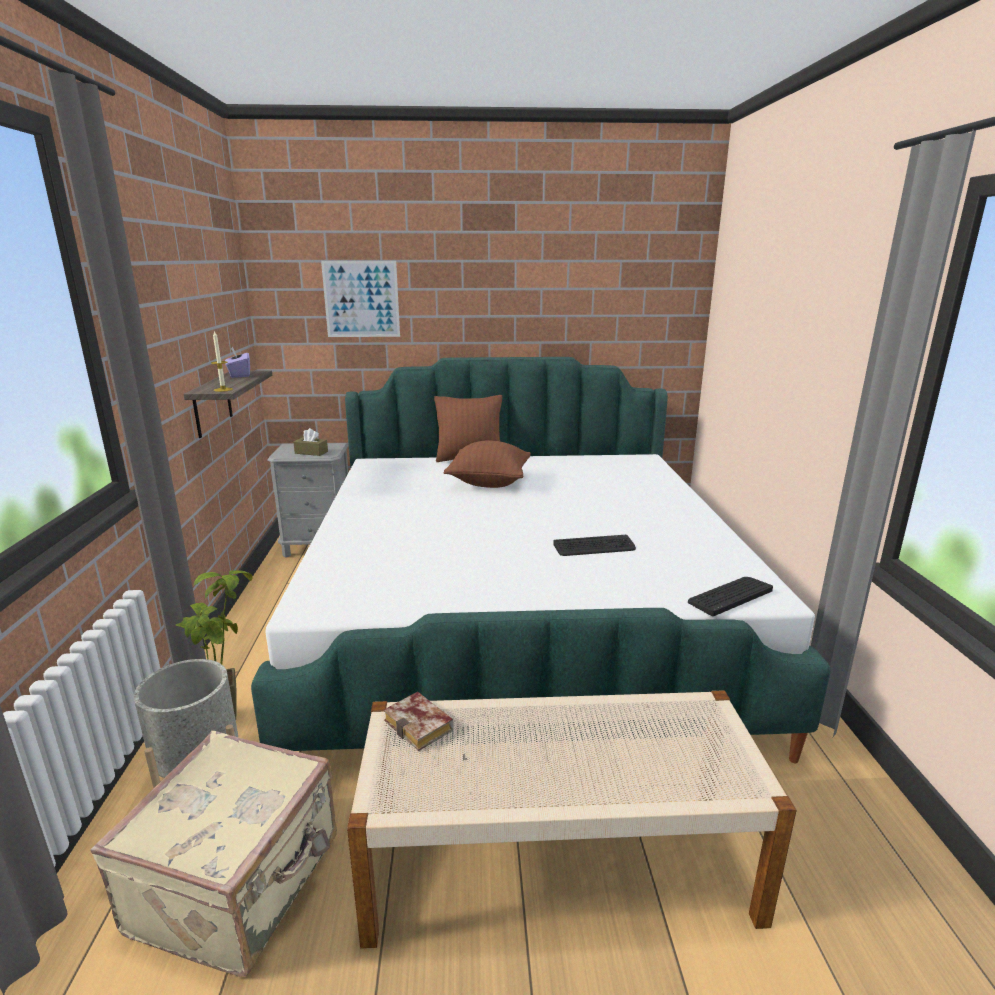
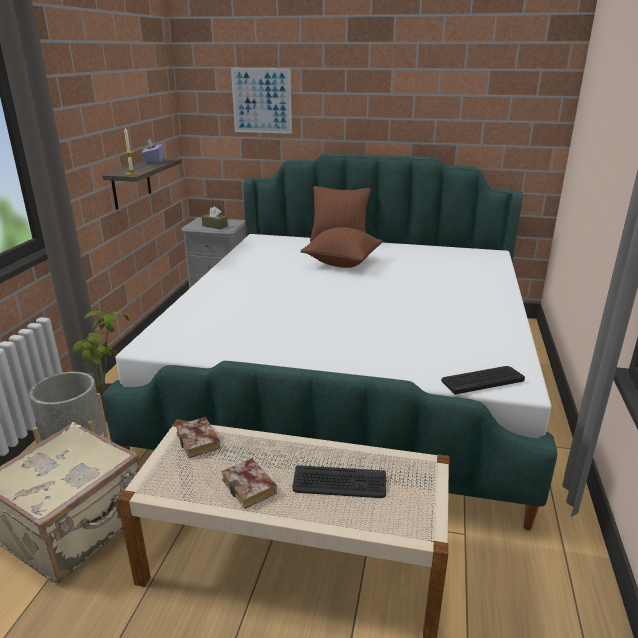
camera: 15 degrees right, 5 degrees up
(522, 774) = (251, 487): none -> book
(594, 547) = (394, 325): keyboard -> keyboard (339, 483)

